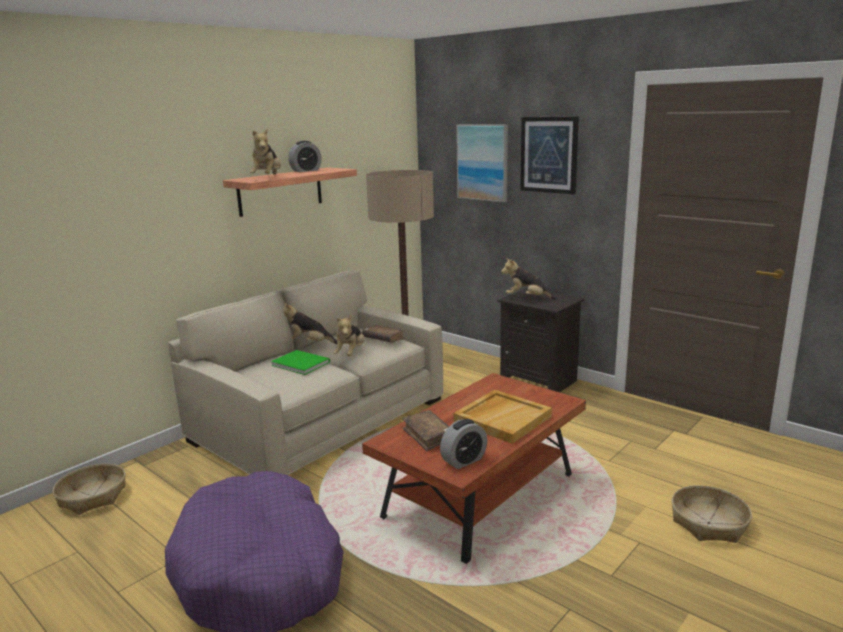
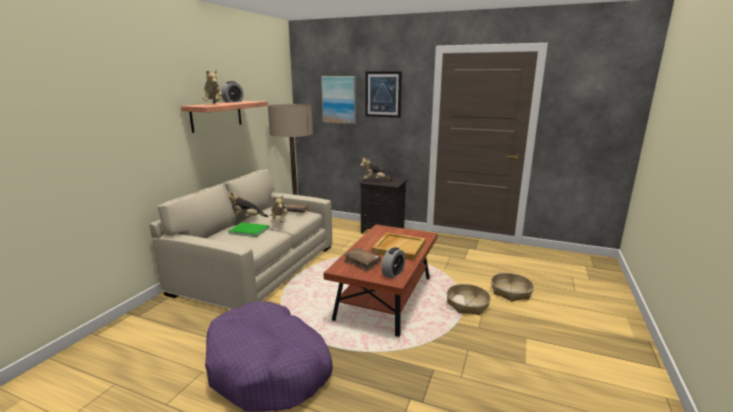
camera: 20 degrees left, 0 degrees up
(93, 496) = (106, 344): basket -> basket (467, 304)

